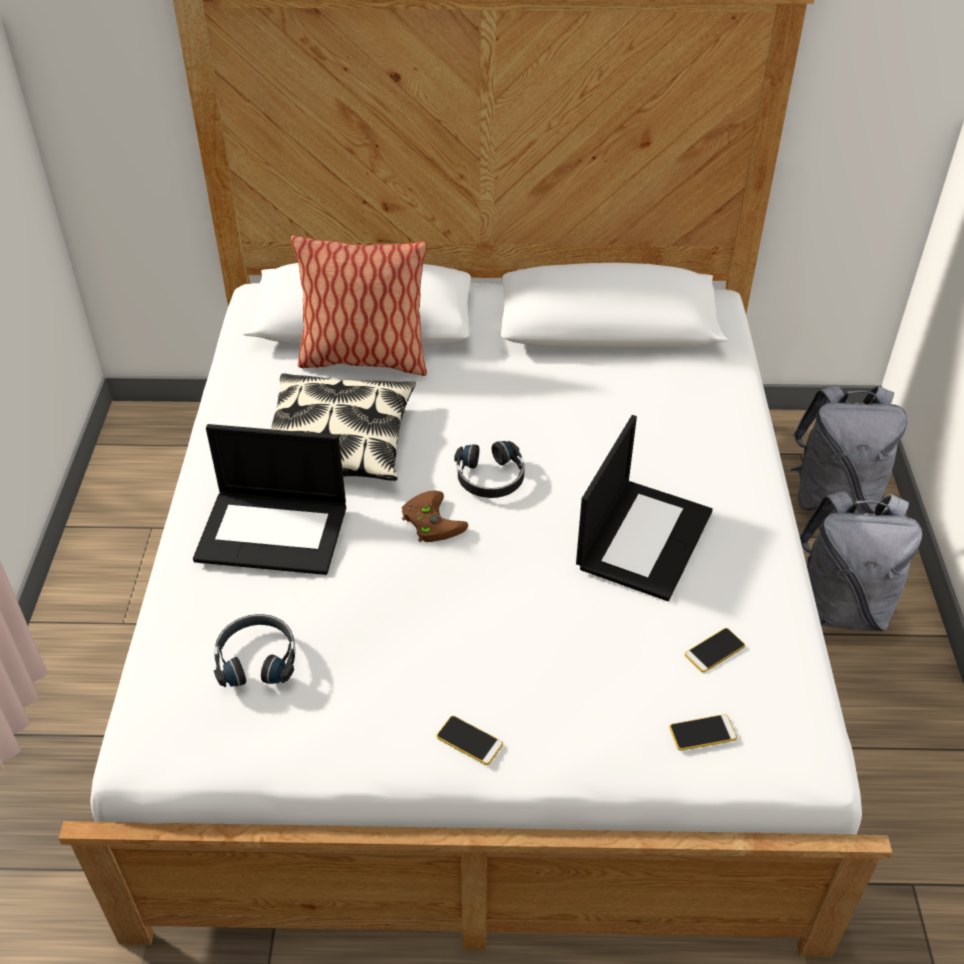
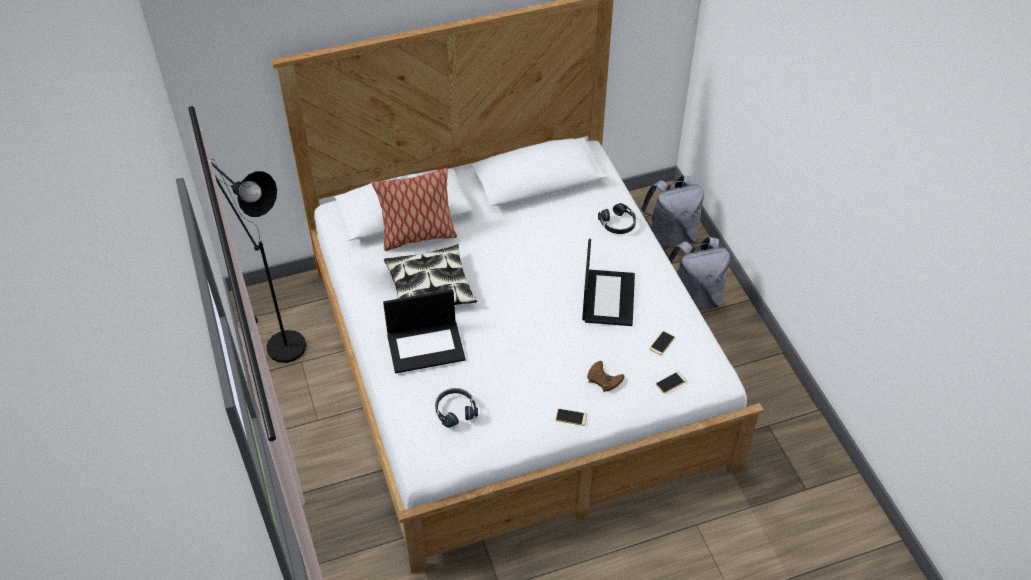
camera: 20 degrees left, 5 degrees up
(136, 492) = (279, 344): none -> black floor lamp
(429, 520) = (501, 318): brown game controller -> brown game controller (602, 378)
(490, 478) = (519, 286): black headphones -> black headphones (618, 223)

